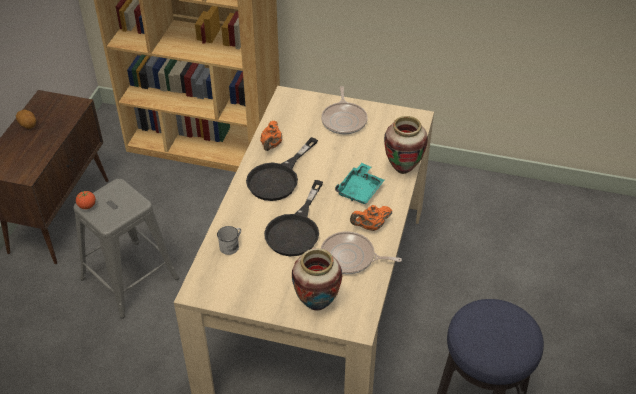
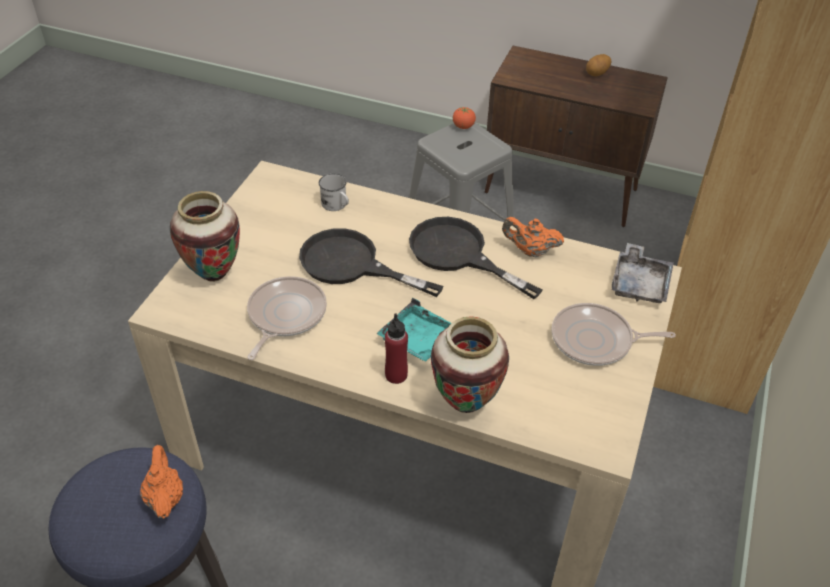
camera: 95 degrees right, 0 degrees up
(294, 102) = (639, 283): none -> grey tray
(370, 226) = (340, 345): orange teapot -> orange teapot (165, 497)
(389, 199) = (396, 375): none -> red bottle

